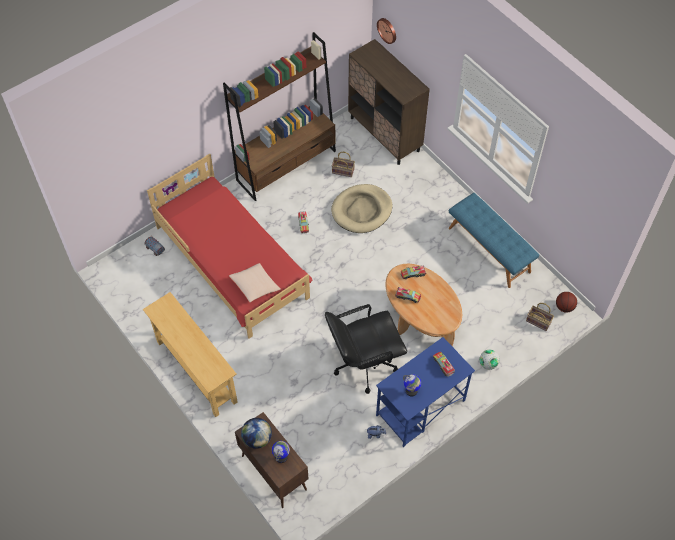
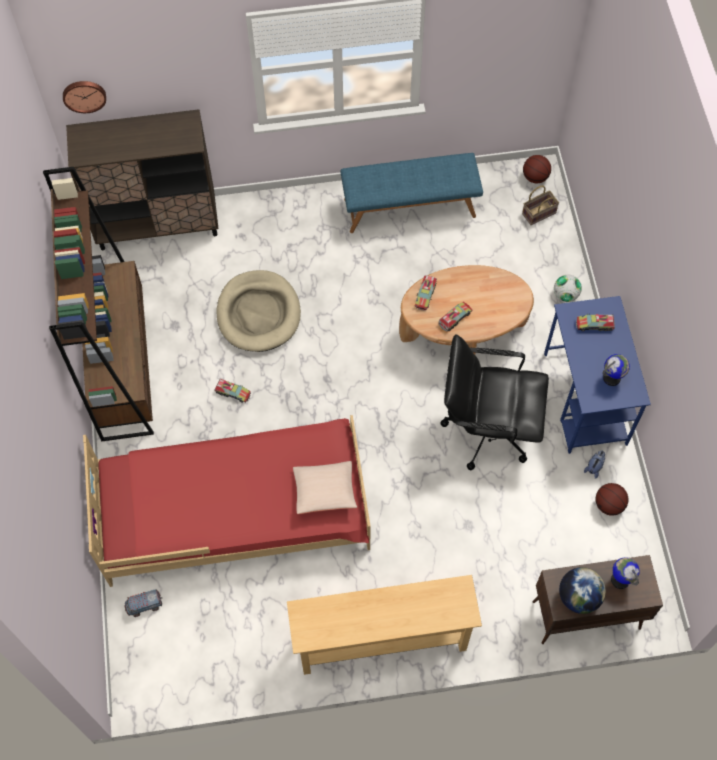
camera: 60 degrees left, 5 degrees up
(343, 171) = (181, 302): basket -> none
(355, 454) = (609, 505): none -> basketball
(364, 363) = (487, 429): black office chair -> black office chair turned 90 degrees clockwise

